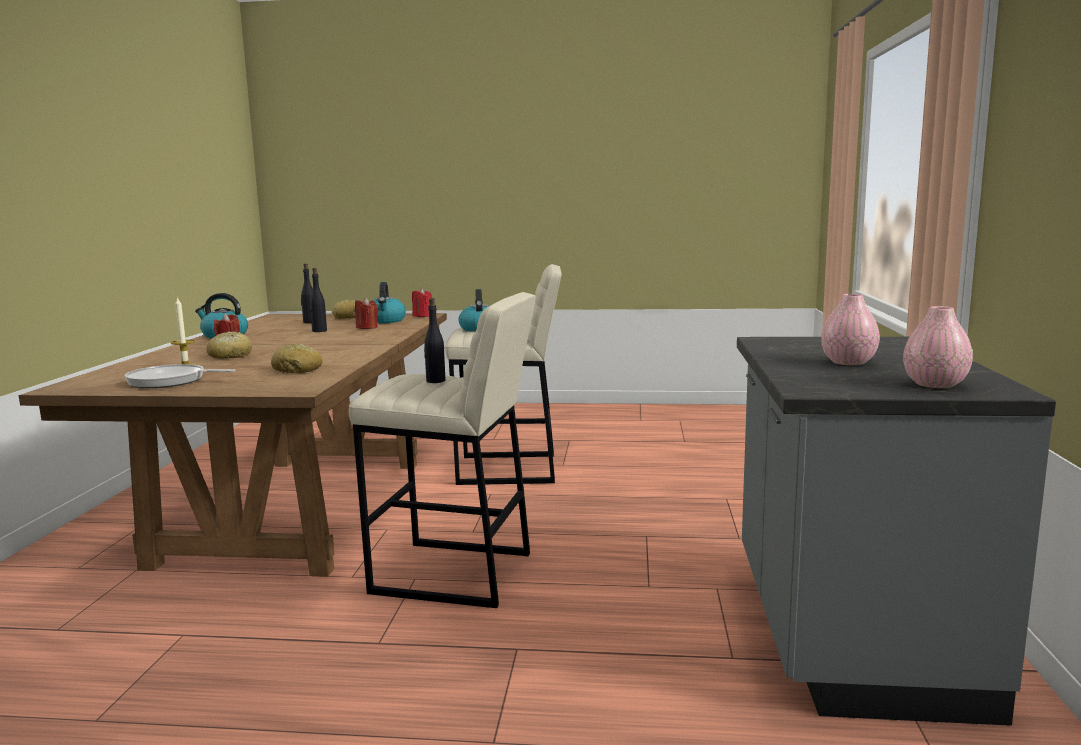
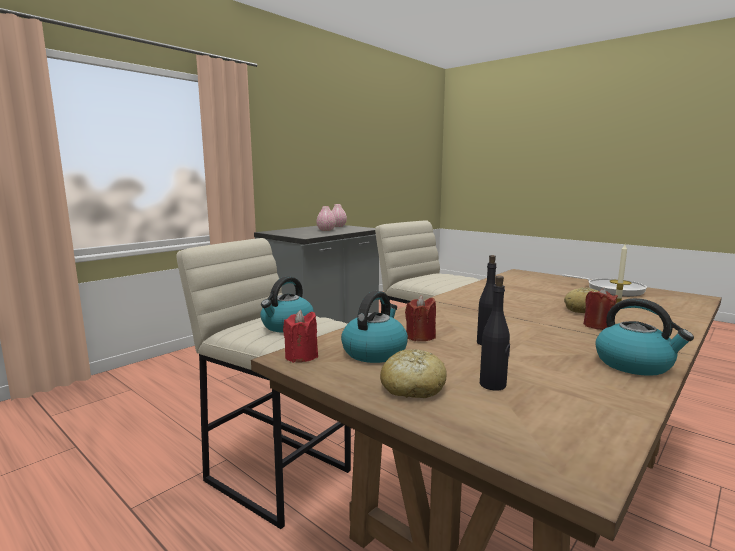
camera: 145 degrees left, 0 degrees up
(298, 370) = (520, 285): bread -> none
(435, 381) = (436, 277): black bottle -> none

